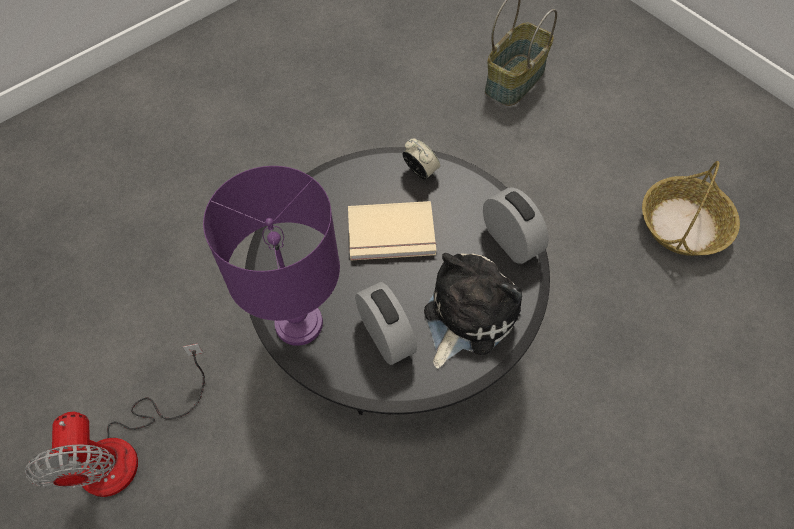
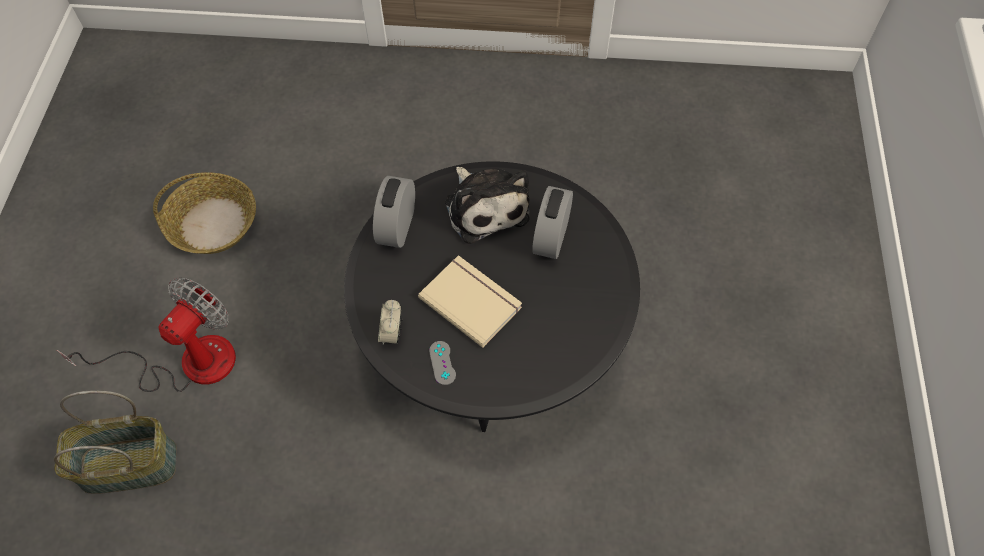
camera: 135 degrees left, 0 degrees up
(127, 449) = (771, 414): fan -> fan (188, 362)
(299, 324) = (602, 292): purple table lamp -> none
(365, 181) = (442, 363): none -> grey game controller
(466, 315) = (485, 207): plush toy -> plush toy turned 105 degrees counterclockwise

